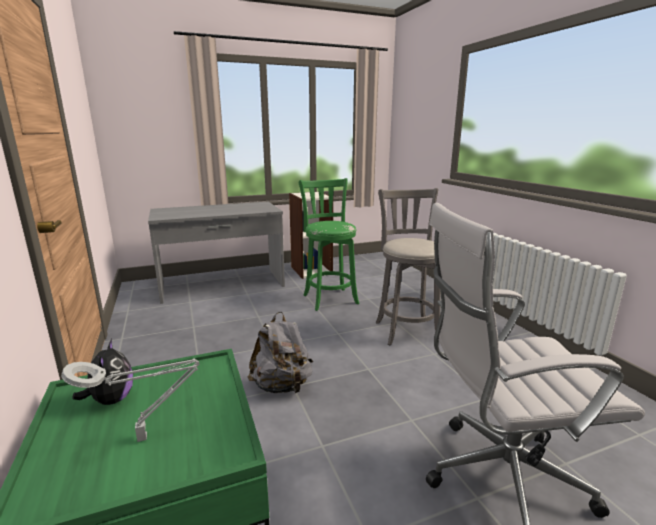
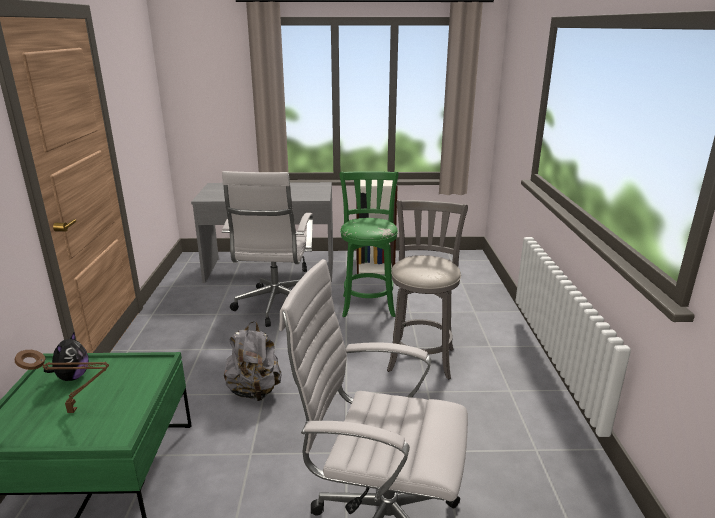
camera: 20 degrees right, 5 degrees up
(146, 437) = (75, 411): grey table lamp -> brown table lamp
(248, 313) = (275, 307): none -> white office chair

